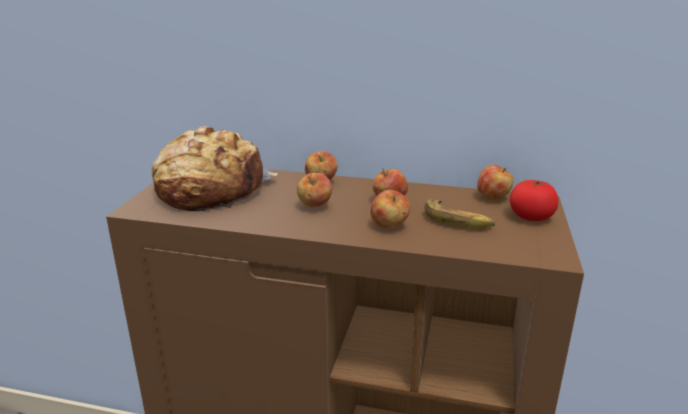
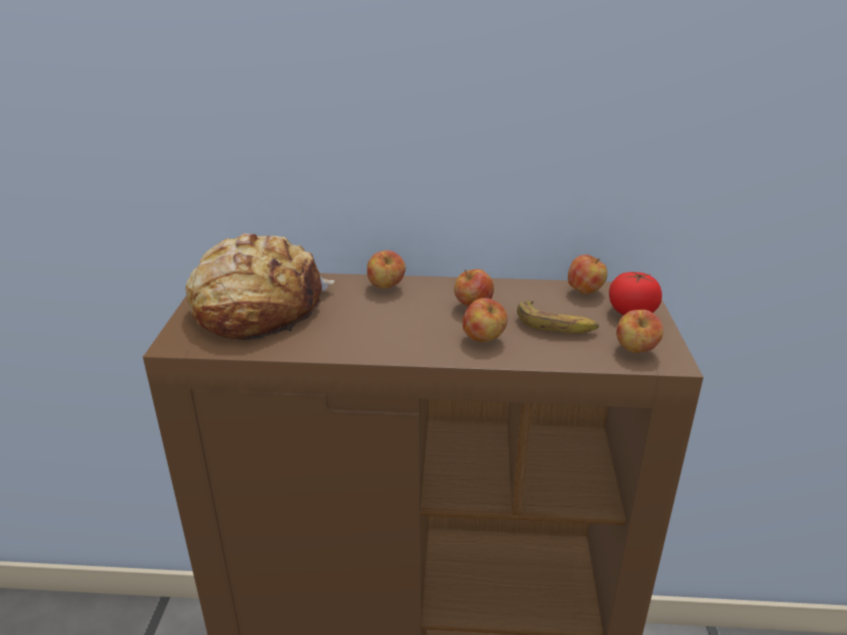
camera: 10 degrees left, 5 degrees up
(315, 206) = (391, 320): apple -> apple (635, 350)

